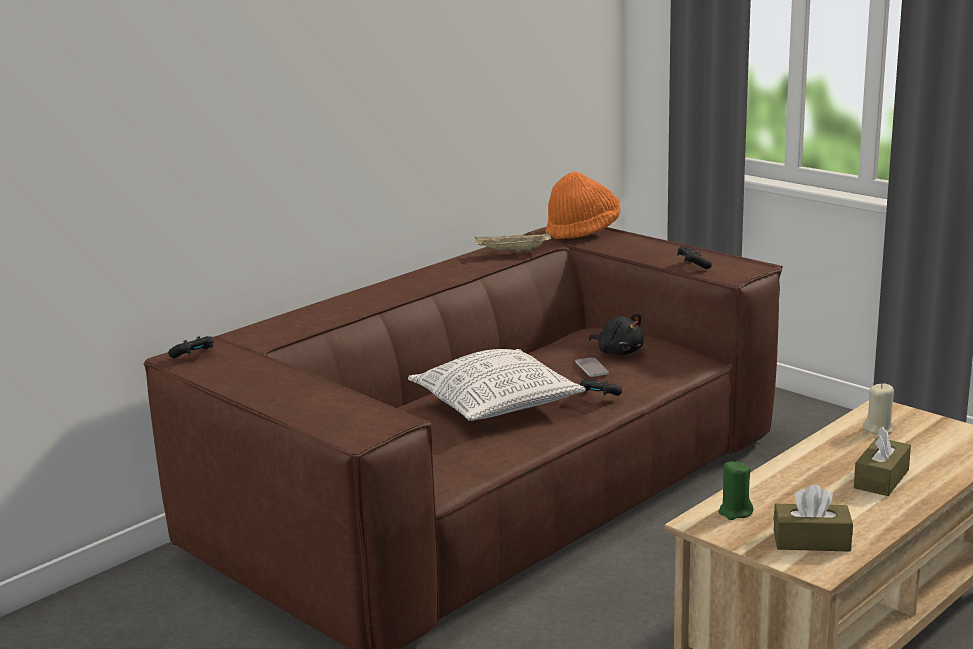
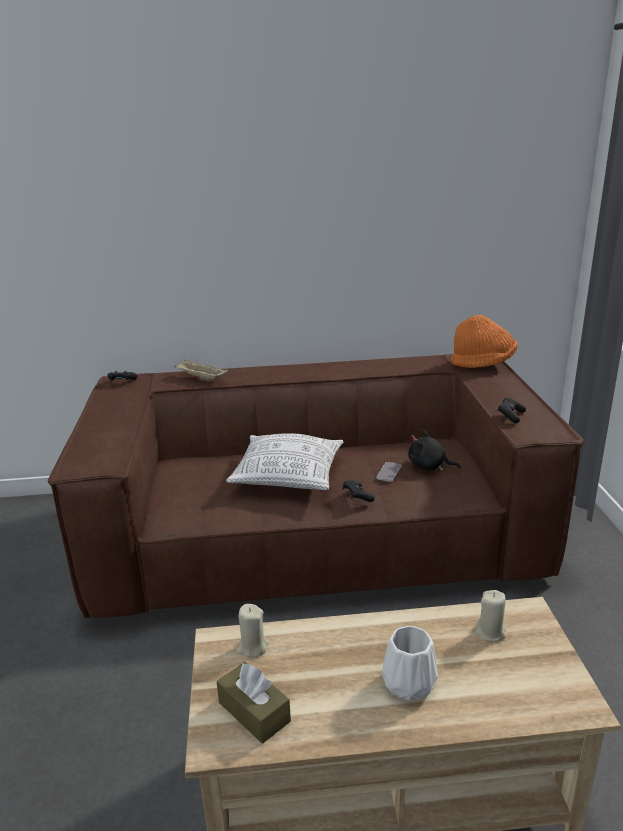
camera: 40 degrees right, 5 degrees up
(512, 252) = (406, 366): beige tray -> beige tray (200, 378)
(618, 352) = (429, 466): black plush toy -> black plush toy turned 120 degrees clockwise
(735, 512) = (252, 647): green candle -> beige candle
(881, 479) = (408, 685): brown tissue box -> white vase

